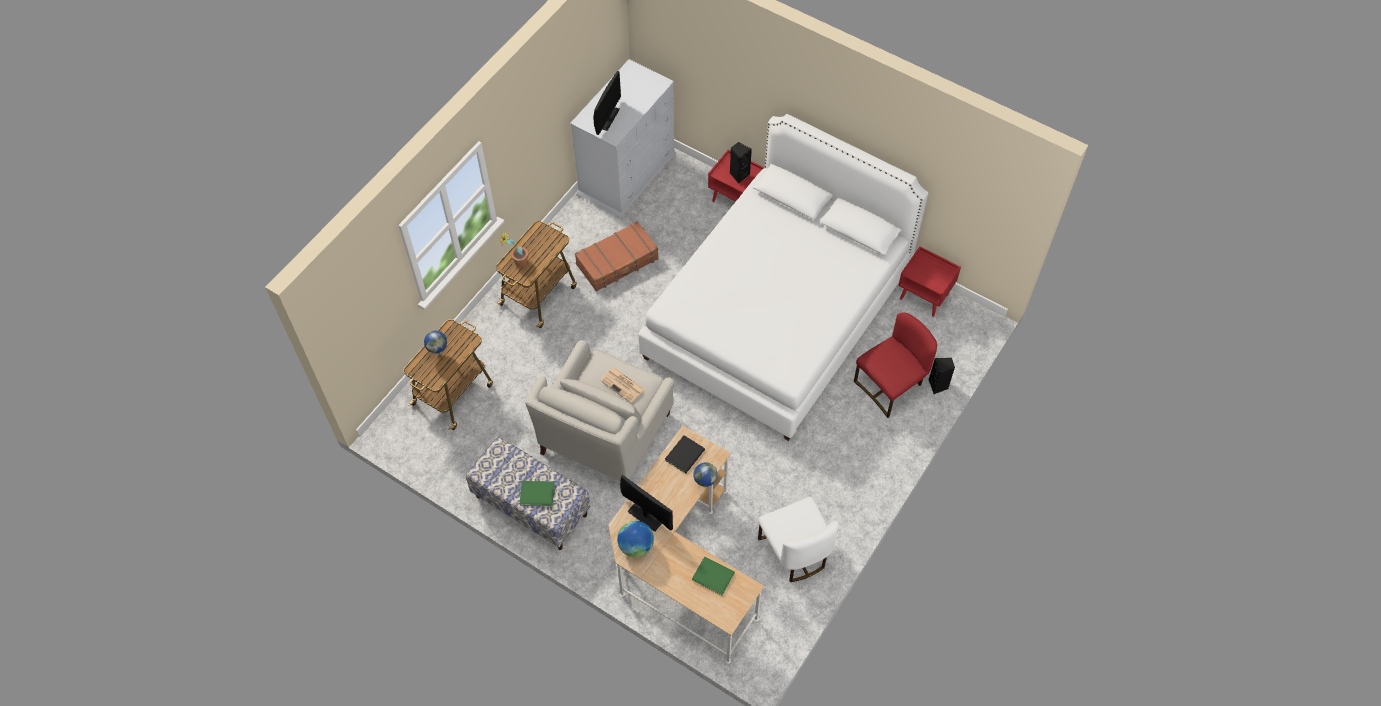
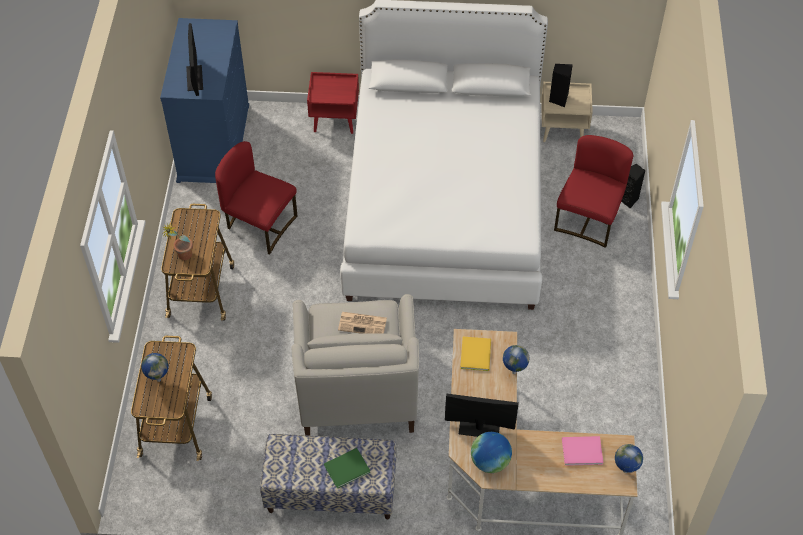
camera: 30 degrees left, 5 degrees down
(617, 262) = (260, 225): brown suitcase -> red chair
(626, 174) = (213, 142): white dresser -> blue dresser
(686, 454) = (476, 353): black book -> yellow book
(712, 575) = (580, 450): green book -> pink book
(735, 610) = (625, 471): none -> globe
(739, 174) = (336, 90): black speaker -> black speaker (558, 99)
(794, 552) = (609, 405): white chair -> none
(924, 296) = (563, 130): red nightstand -> beige nightstand

